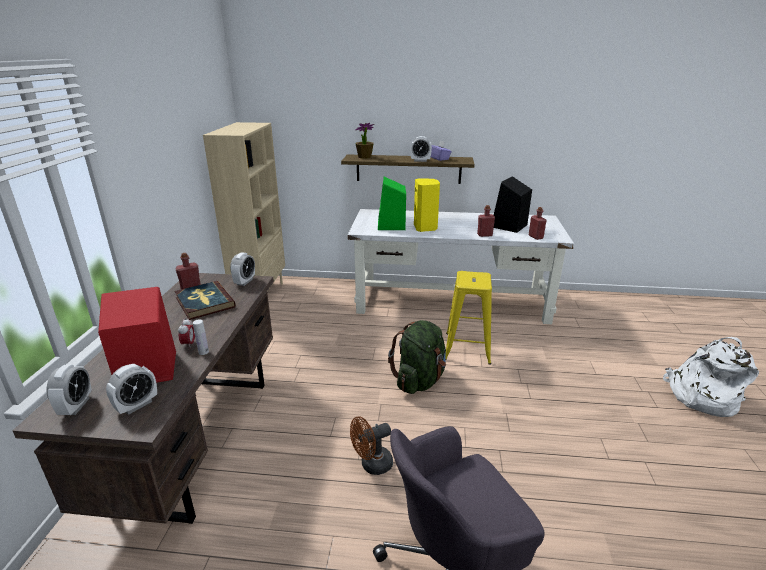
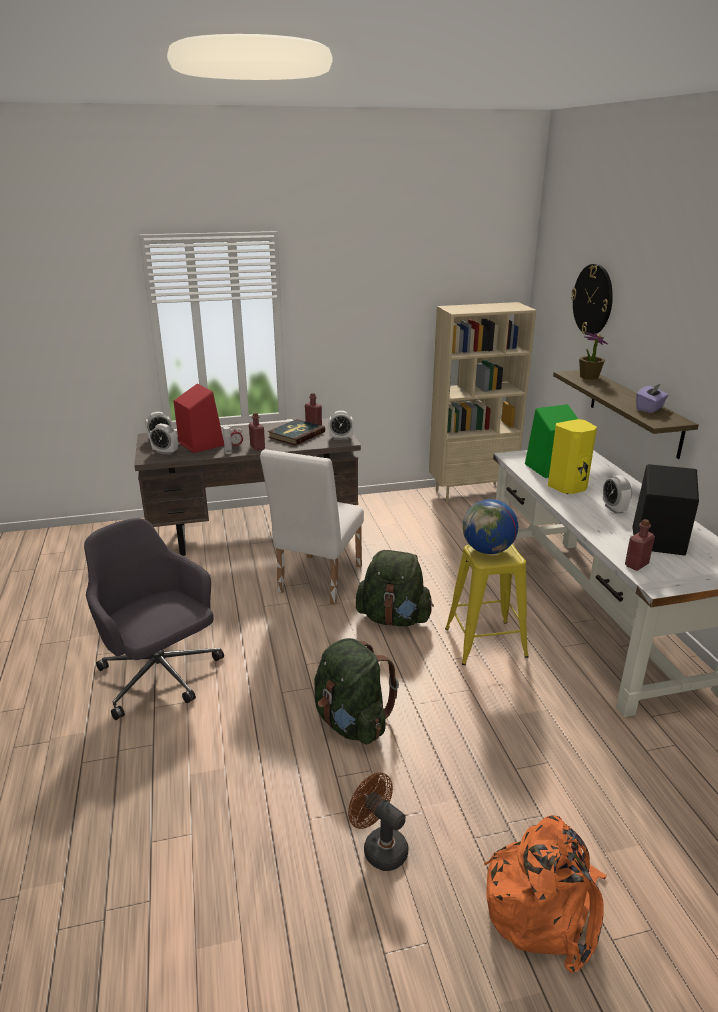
camera: 70 degrees right, 0 degrees up
(335, 102) = (593, 299): none -> wall clock
(338, 412) = (316, 582): none -> white chair
(372, 465) = (259, 614): brown fan -> brown fan (379, 847)
(420, 160) = (618, 401): alarm clock -> alarm clock (614, 509)
(469, 280) = (488, 550): none -> globe
(484, 235) = (593, 527): red bottle -> red bottle (257, 447)
(547, 436) = (351, 722): none -> green backpack
(701, 396) = (544, 905): white backpack -> orange backpack

